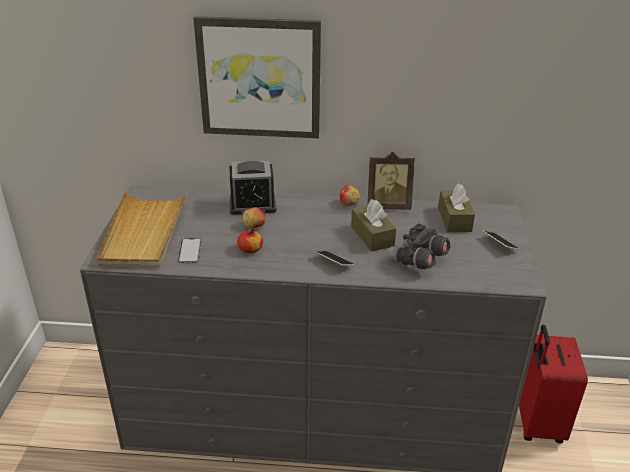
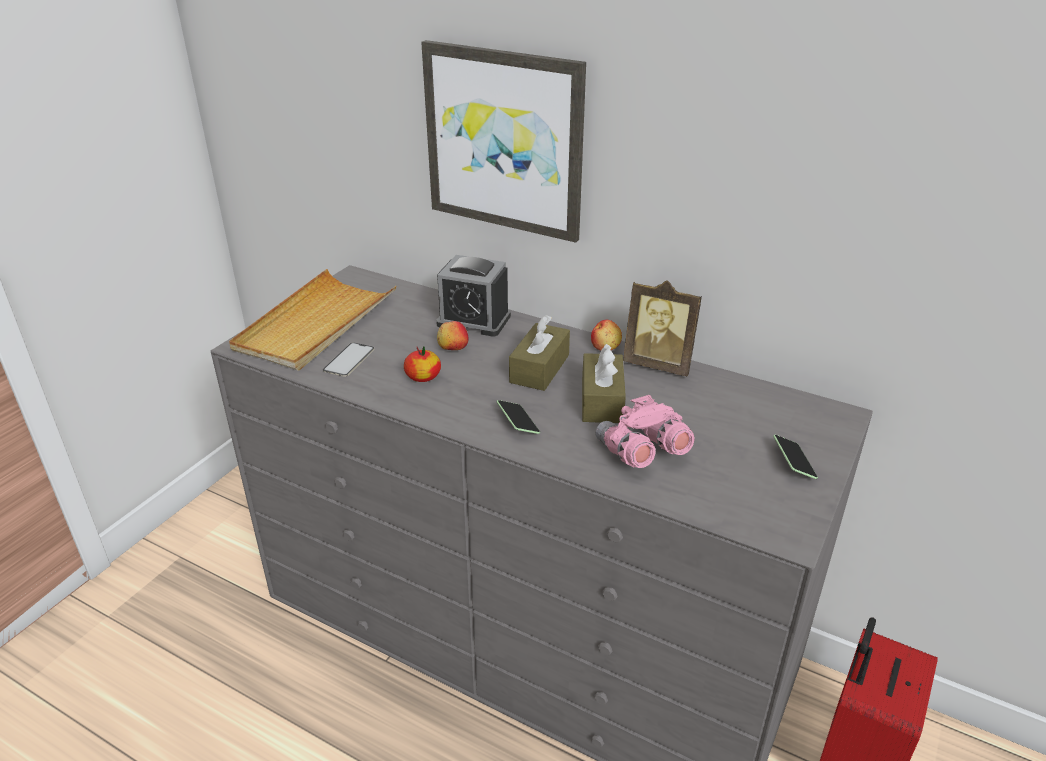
camera: 25 degrees right, 0 degrees up
(417, 261) = (641, 453): grey binoculars -> pink binoculars
(454, 219) = (747, 407): brown tissue box -> brown tissue box (539, 368)

